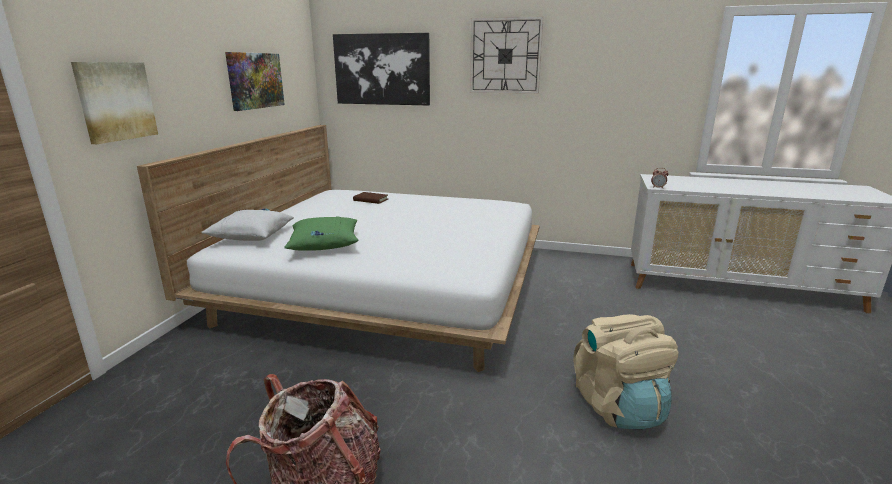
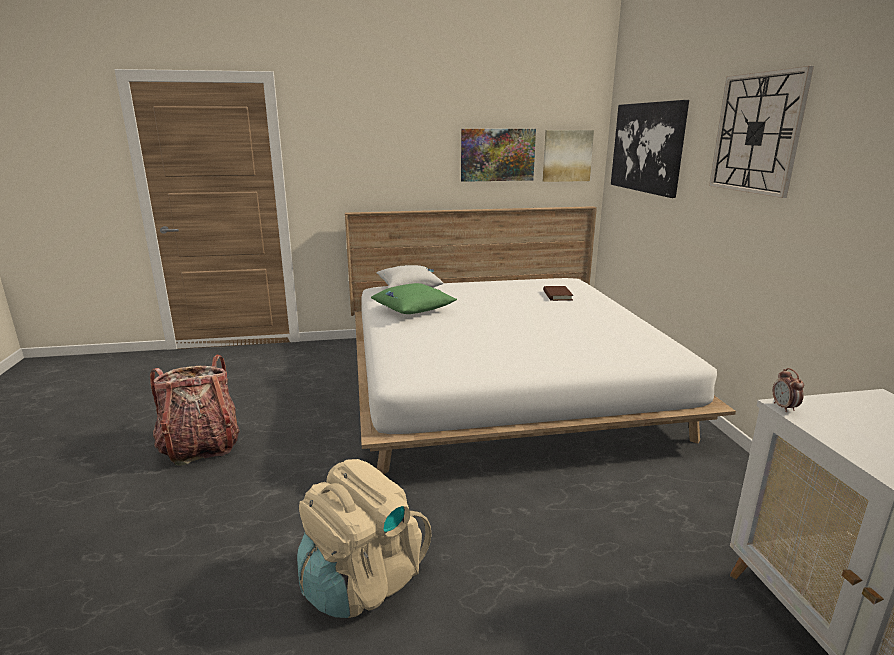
camera: 65 degrees right, 0 degrees up
(115, 101) = (341, 166): picture -> picture (567, 156)

